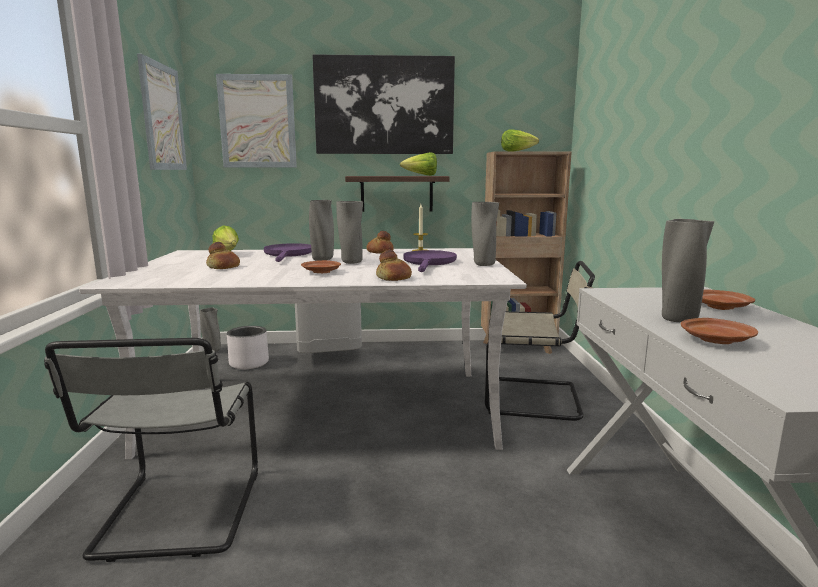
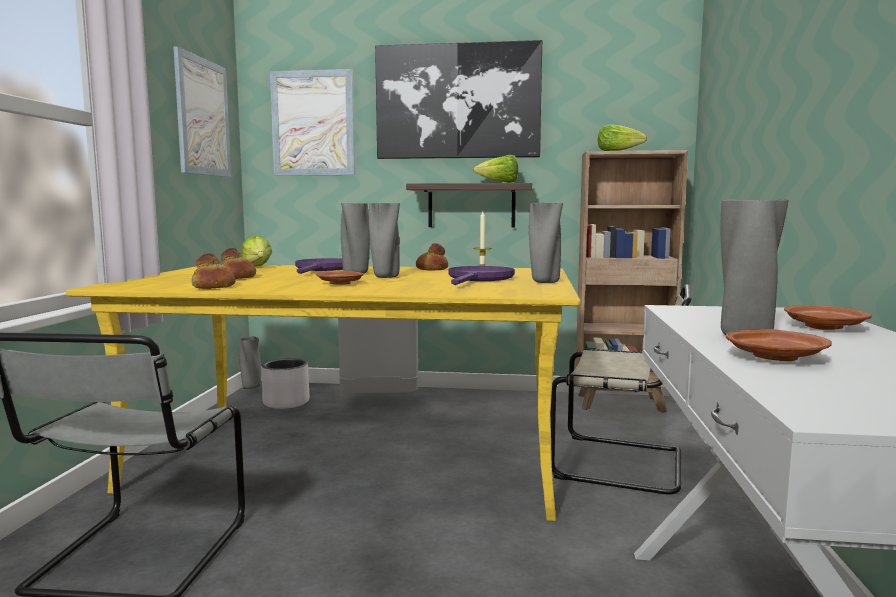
camera: 10 degrees right, 5 degrees down
(328, 409) = (355, 458): white dining table -> yellow dining table
(394, 278) = (418, 290): bread -> bread (214, 287)

